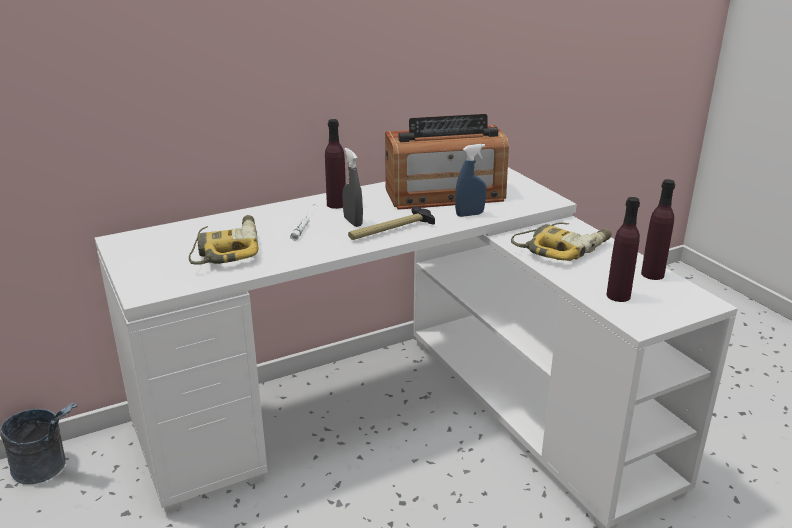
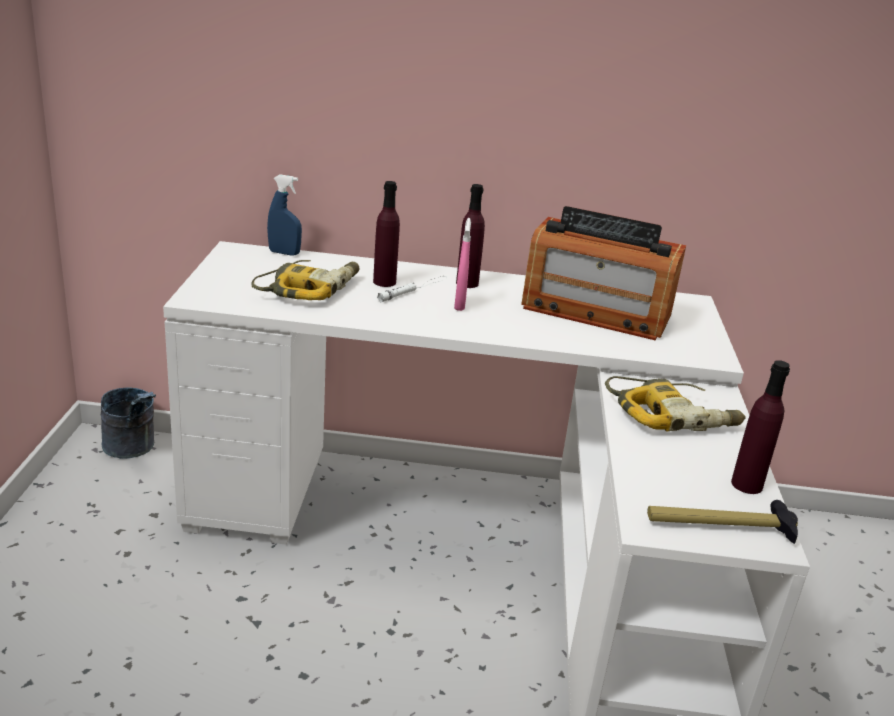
camera: 30 degrees right, 0 degrees up
(353, 222) = (460, 304): grey spray bottle -> pink spray bottle
(391, 231) = (486, 326): hammer -> hammer (720, 526)
(469, 214) = (594, 340): blue spray bottle -> blue spray bottle (284, 253)
(618, 296) = (667, 488): purple bottle -> purple bottle (384, 282)

